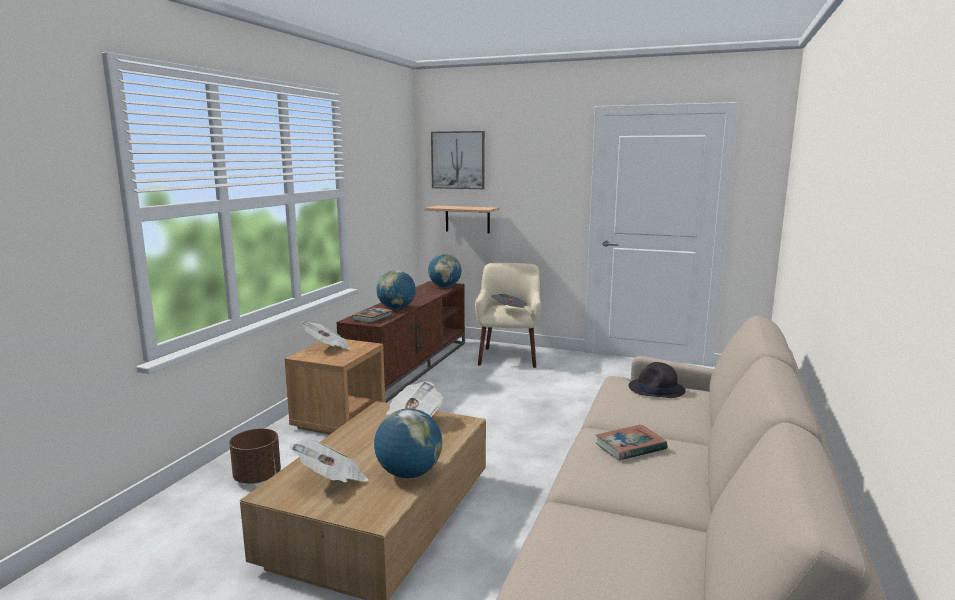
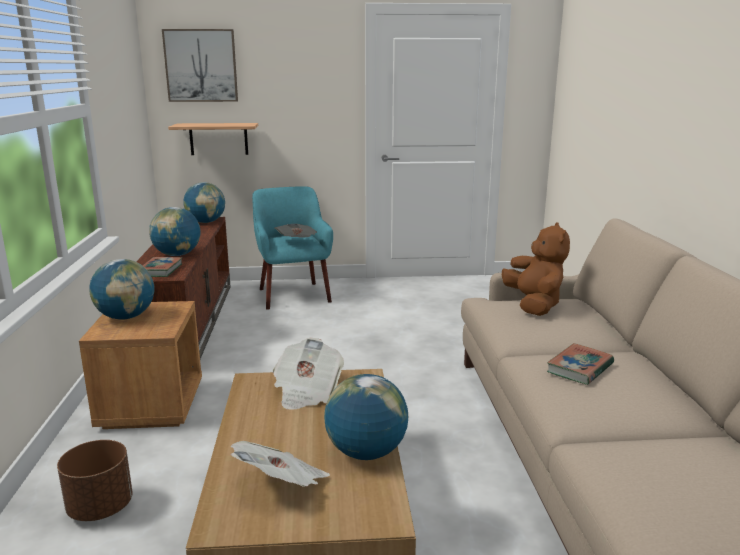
camera: 25 degrees left, 5 degrees up
(327, 347) = (126, 317): newspaper -> globe
(508, 357) = (293, 295): beige armchair -> turquoise armchair
(656, 389) = (534, 305): black hat -> brown plush toy

